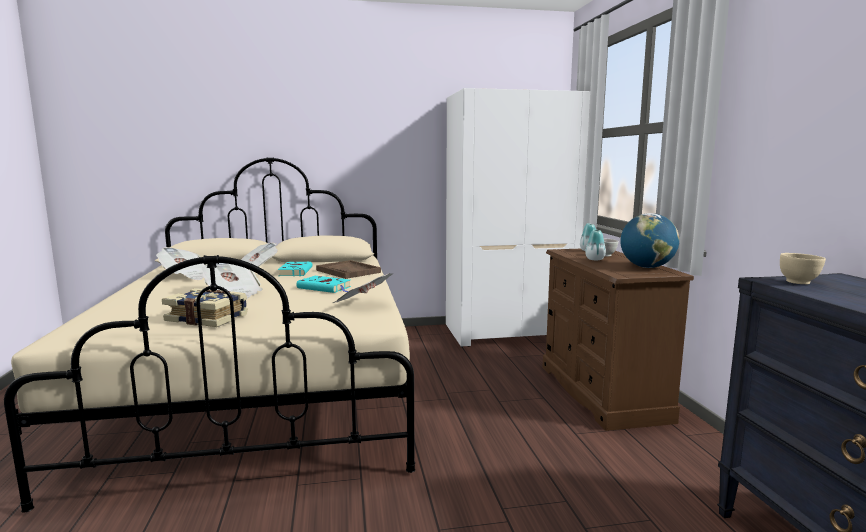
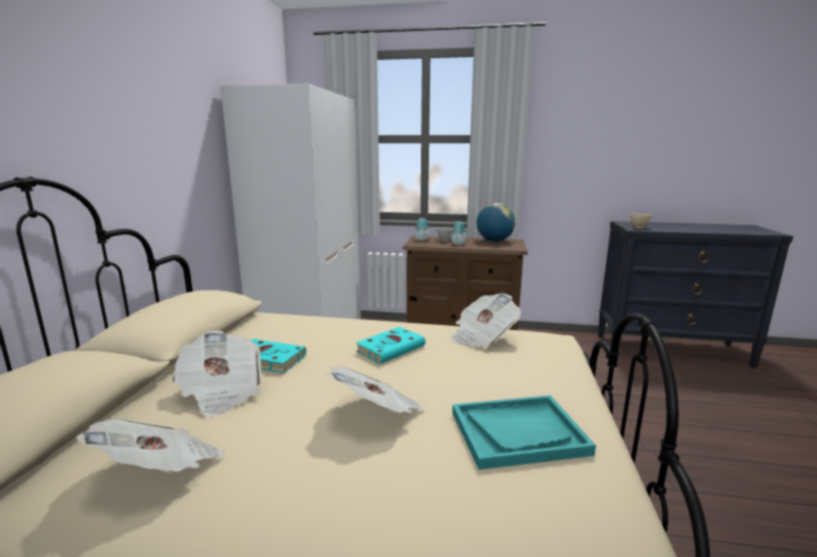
camera: 70 degrees left, 5 degrees up
(208, 318) = (518, 433): book -> turquoise tray
(348, 271) = (309, 329): brown tray -> none

